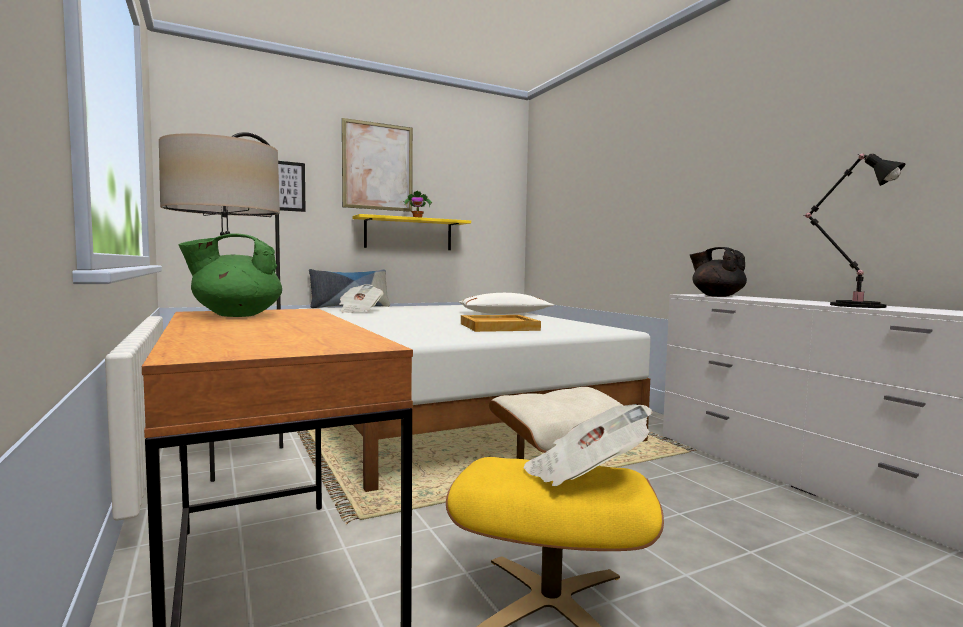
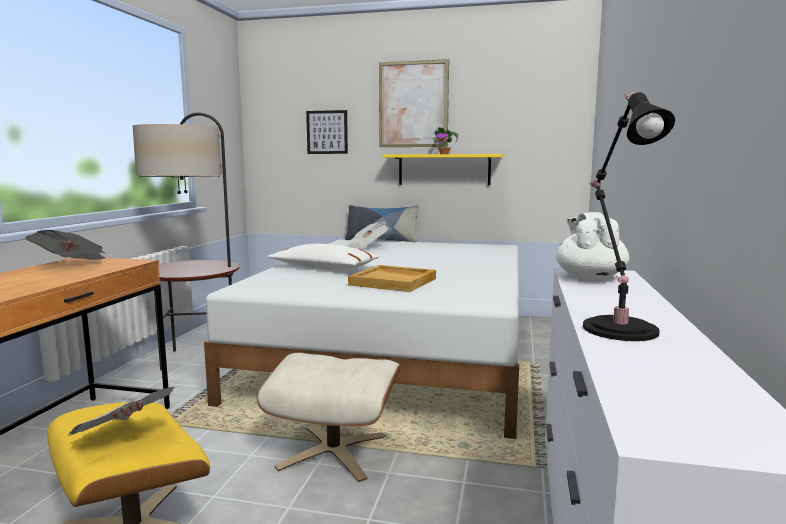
camera: 40 degrees right, 5 degrees up
(236, 315) = (72, 265): green teapot -> newspaper
(504, 313) = (480, 263): white pillow -> white pillow (324, 268)
(716, 296) = (589, 278): black teapot -> white teapot

